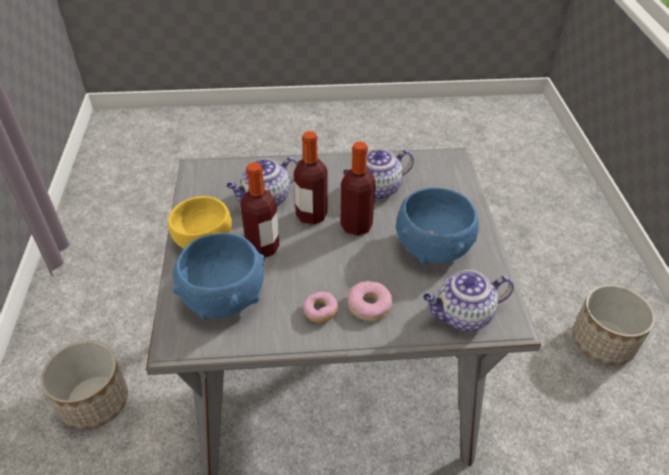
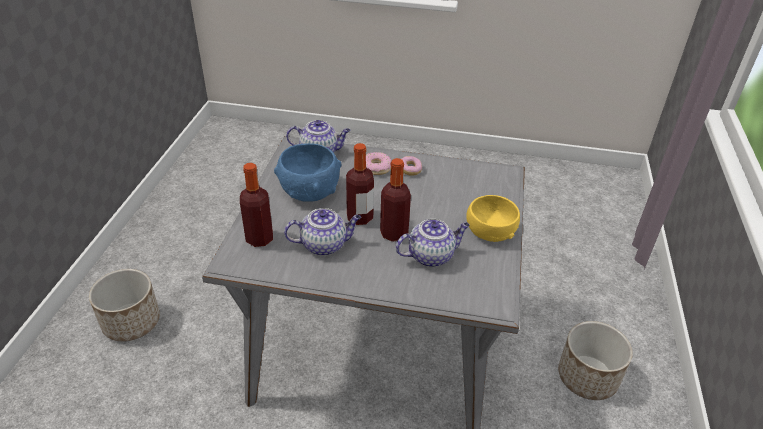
camera: 165 degrees left, 5 degrees down
(223, 297) = (475, 190): blue bowl -> none
(263, 248) = (441, 216): bottle -> bottle (259, 238)

